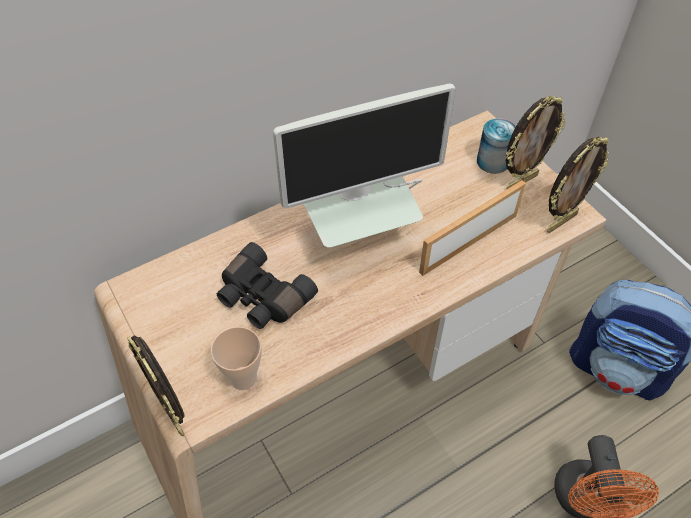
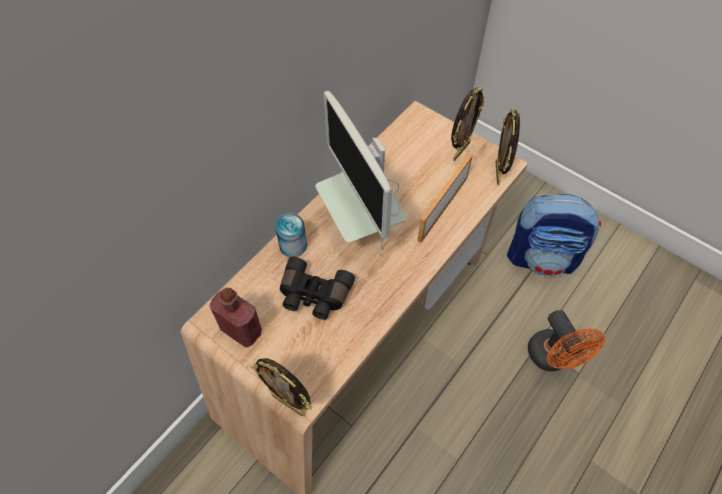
camera: 20 degrees left, 5 degrees up
(159, 311) = (241, 330): none -> red bottle
(243, 378) = (327, 359): cup -> none
(358, 235) = (363, 226): monitor -> monitor turned 105 degrees clockwise
(492, 161) = (435, 140): can -> can (293, 245)
(561, 221) = (498, 173): picture frame -> picture frame turned 150 degrees clockwise

